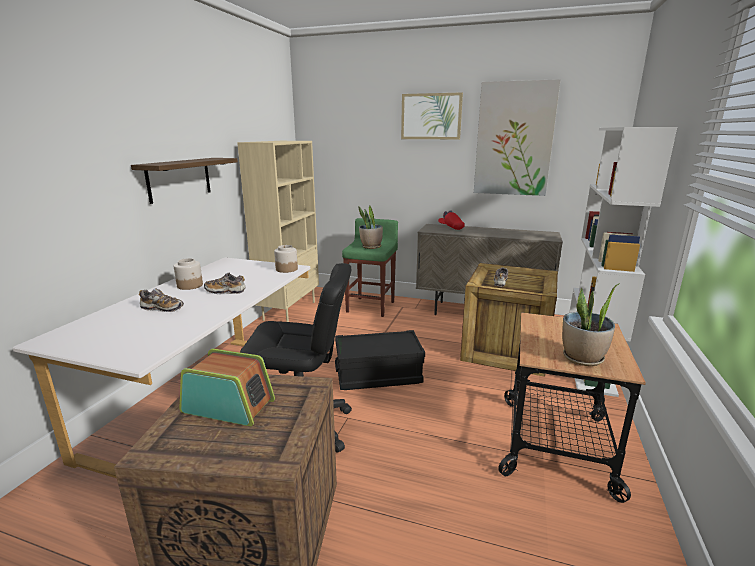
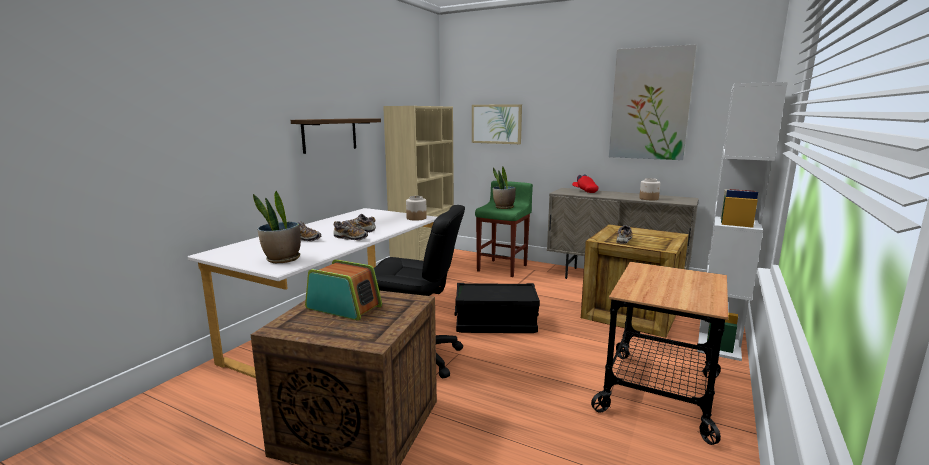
camera: 10 degrees right, 5 degrees down
(190, 285) = (330, 225): jar -> jar (649, 198)
(218, 303) = (350, 238): none -> shoe
(431, 116) = (567, 83): picture -> picture (496, 124)
(582, 358) = (673, 297): potted plant -> potted plant (282, 259)

